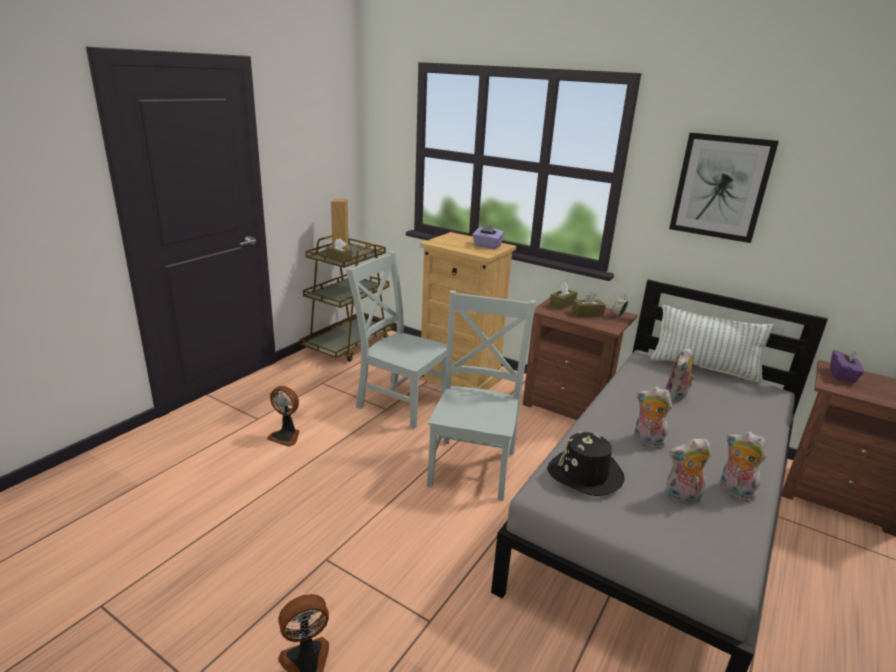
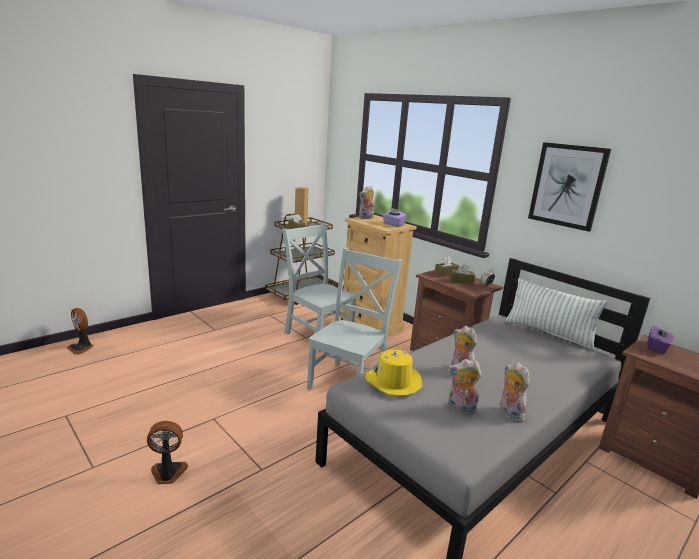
camera: 15 degrees right, 5 degrees down
(286, 436) = (227, 343): fan -> fan (81, 348)
(585, 474) = (393, 382): black hat -> yellow hat
(676, 397) = (508, 348): plush toy -> plush toy (366, 218)

